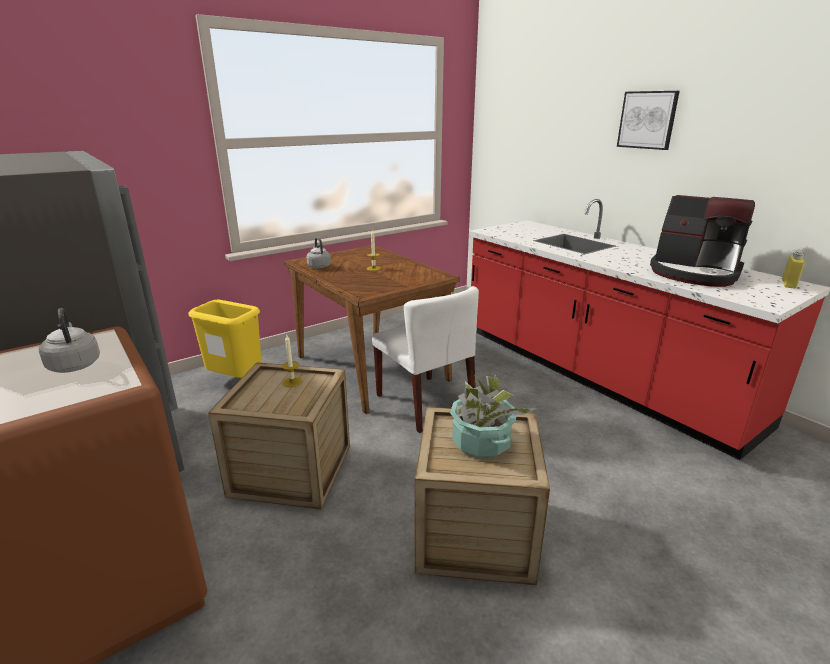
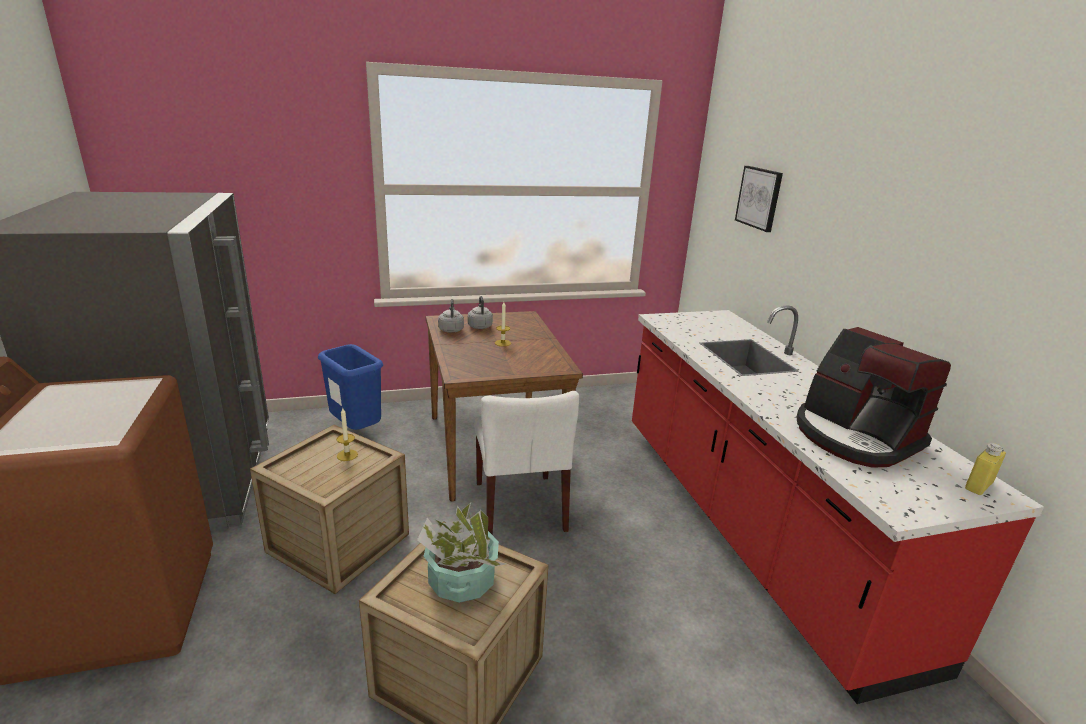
camera: 20 degrees right, 0 degrees up
(74, 364) = (97, 410): grey kettle -> grey kettle (480, 326)
(236, 381) = (357, 430): yellow trash can -> blue trash can
(647, 120) = (864, 216): picture -> picture (759, 198)

